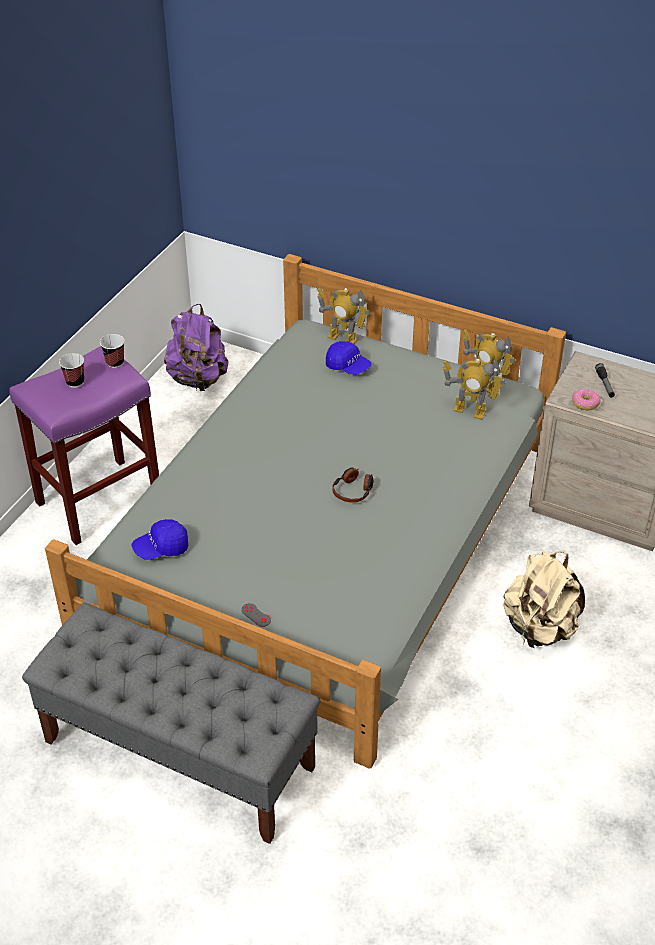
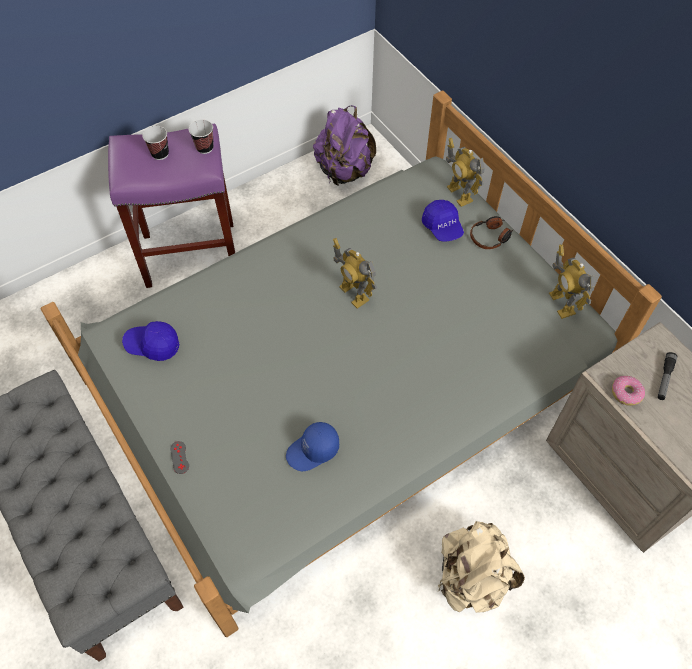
camera: 30 degrees right, 15 degrees up
(353, 490) = (354, 366): headphones -> headphones (490, 237)
(367, 561) = (313, 451): none -> blue cap
(469, 411) = (524, 329): toy robot -> toy robot (353, 294)

